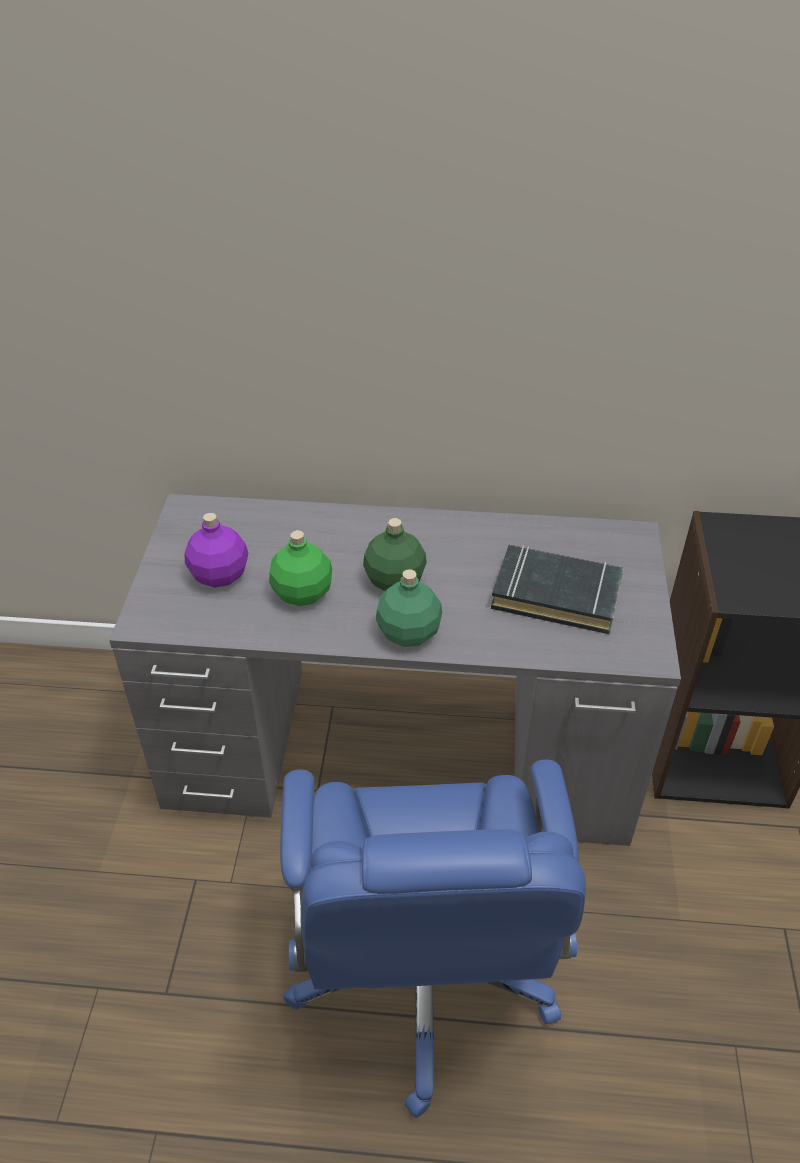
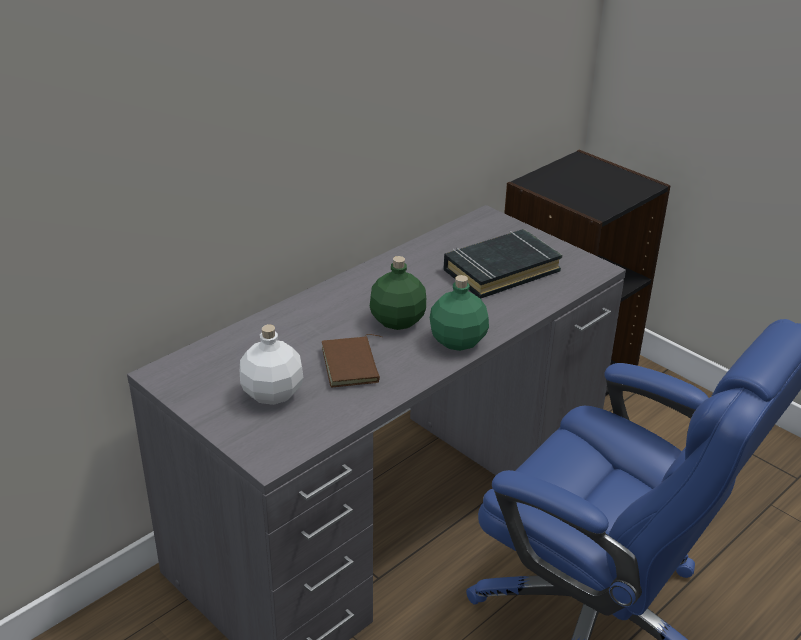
camera: 50 degrees left, 10 degrees down
(219, 575) = (272, 394): purple bottle -> white bottle
(302, 593) = (352, 365): green bottle -> brown book

